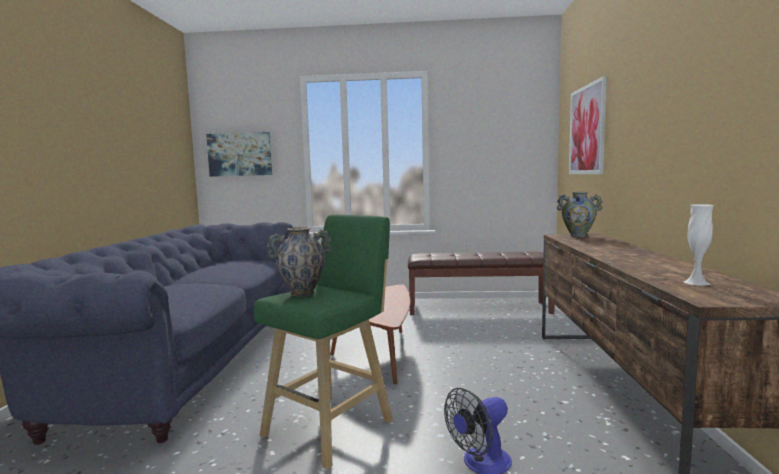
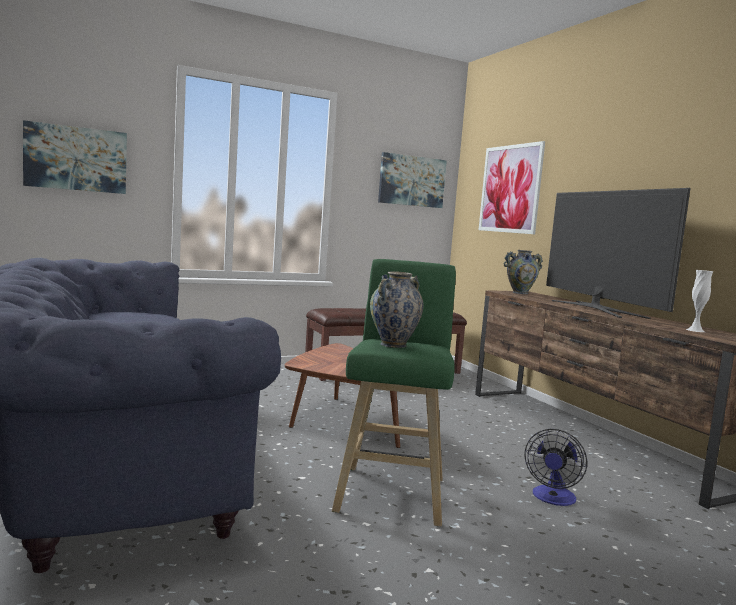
camera: 30 degrees left, 0 degrees up
(507, 135) = (411, 181): none -> picture
(626, 253) = (597, 309): none -> television

